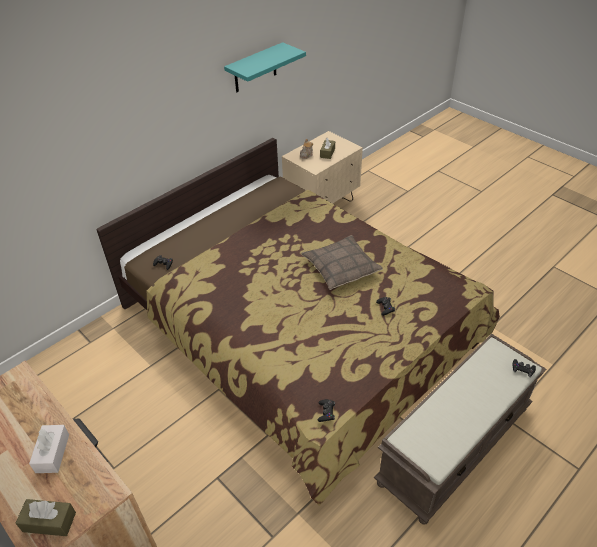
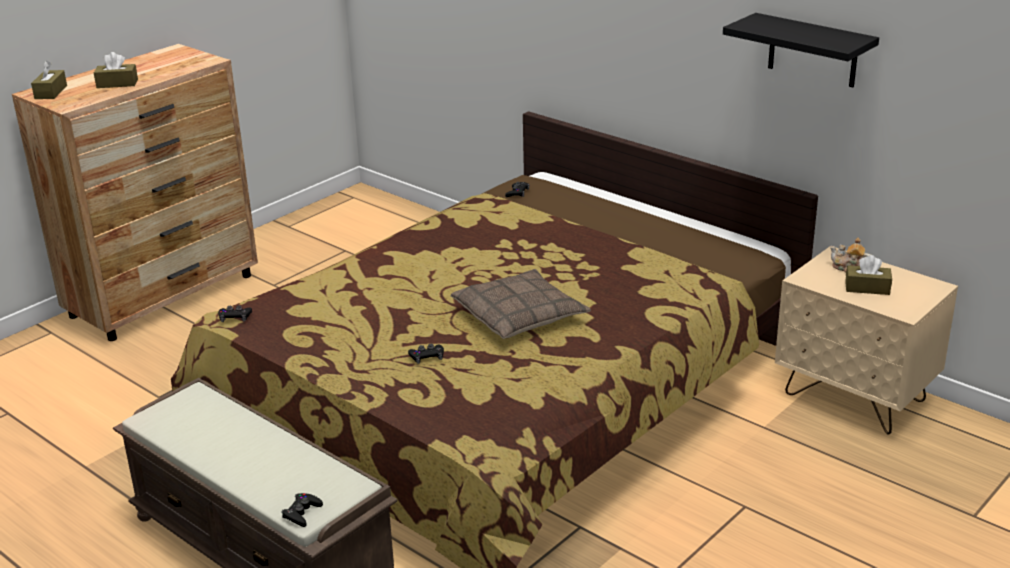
camera: 85 degrees right, 15 degrees down
(52, 453) = (117, 83): white tissue box -> brown tissue box
(255, 68) = (813, 51): turquoise shelf -> black shelf

